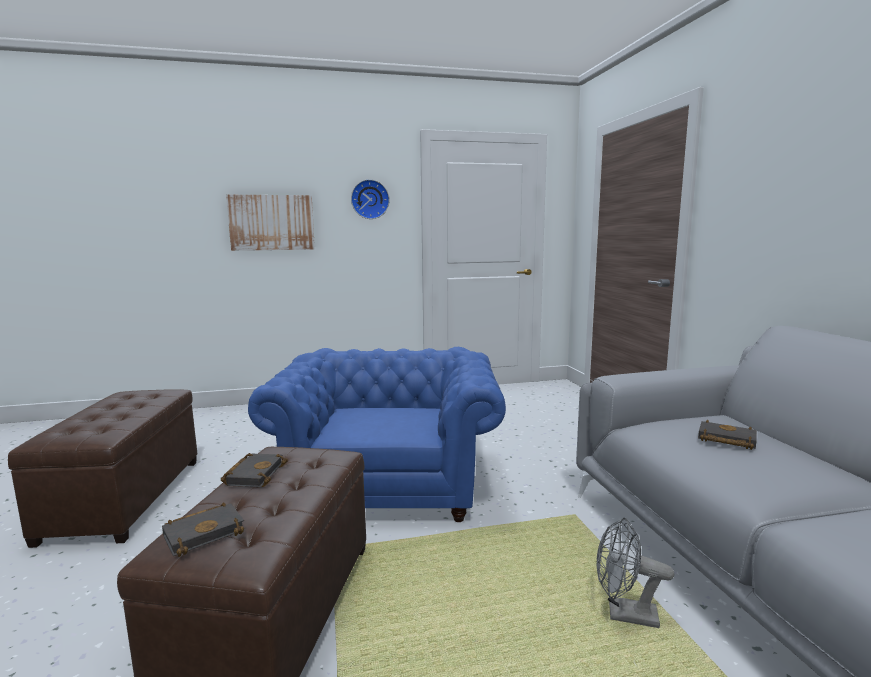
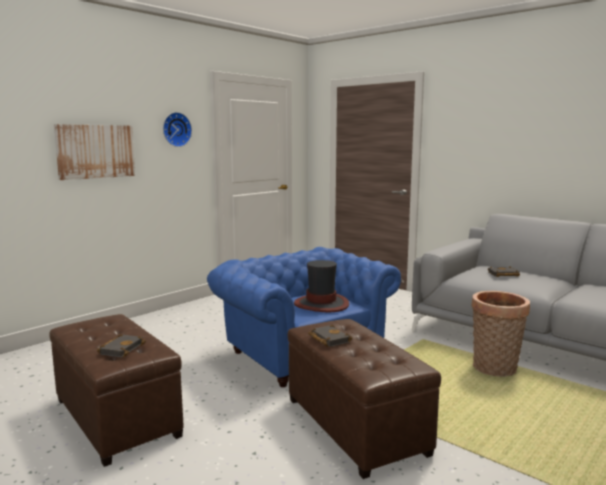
camera: 35 degrees left, 0 degrees up
(205, 532) = (372, 363): black book -> black book (121, 348)
(391, 424) = (321, 304): none -> hat
(624, 614) = (495, 369): grey fan -> basket

